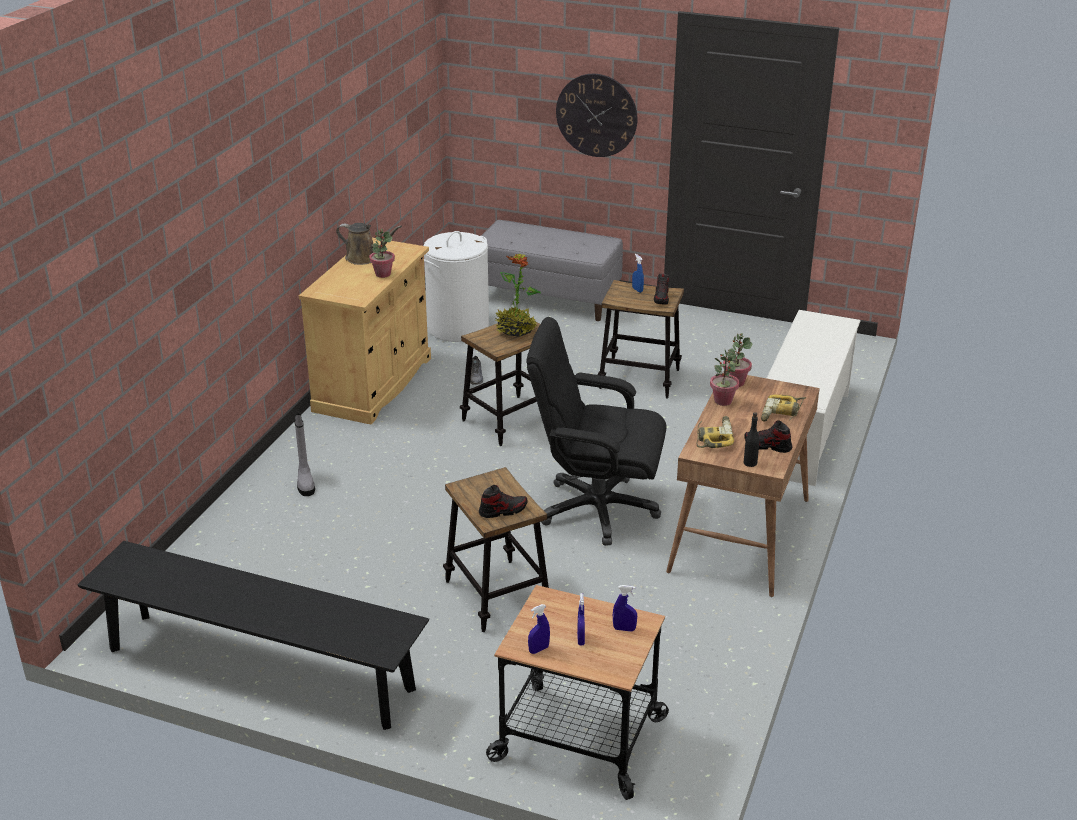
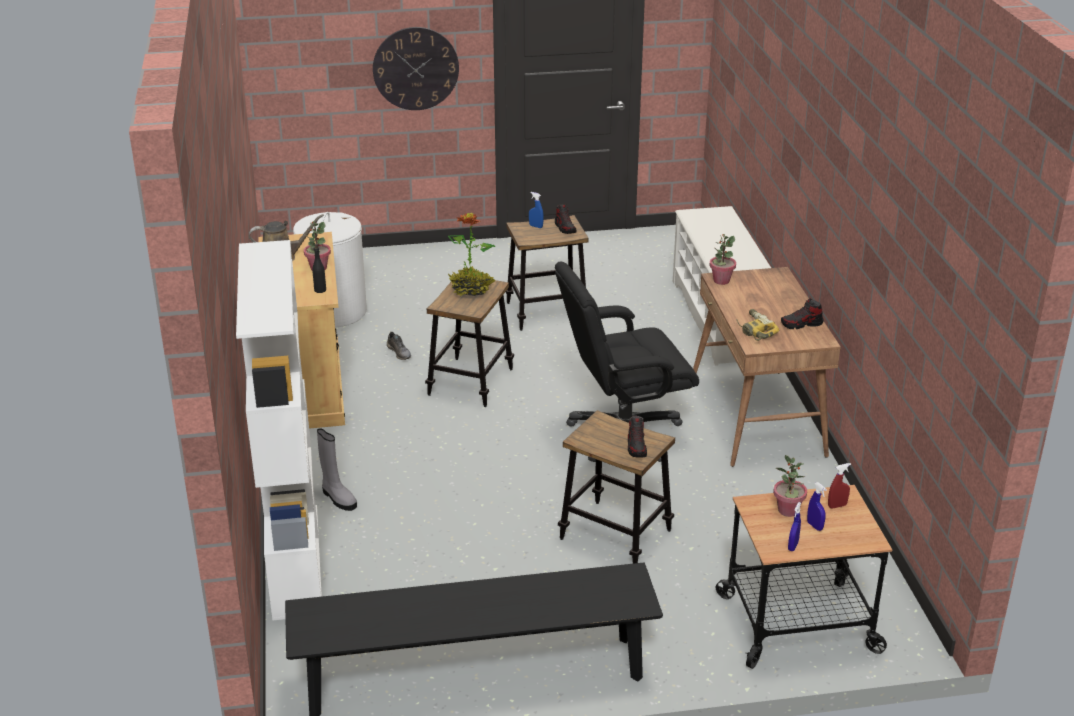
camera: 30 degrees left, 0 degrees up
(223, 521) = (294, 560): none -> white bookcase
(503, 510) = (636, 447): shoe -> shoe turned 135 degrees clockwise
(548, 298) = (392, 262): grey bench -> none
(624, 629) = (837, 506): blue spray bottle -> red spray bottle
(723, 401) = (728, 298): potted plant -> potted plant (788, 510)
(750, 463) = (803, 341): black bottle -> black bottle (320, 290)
(782, 414) = (783, 295): power drill -> none

